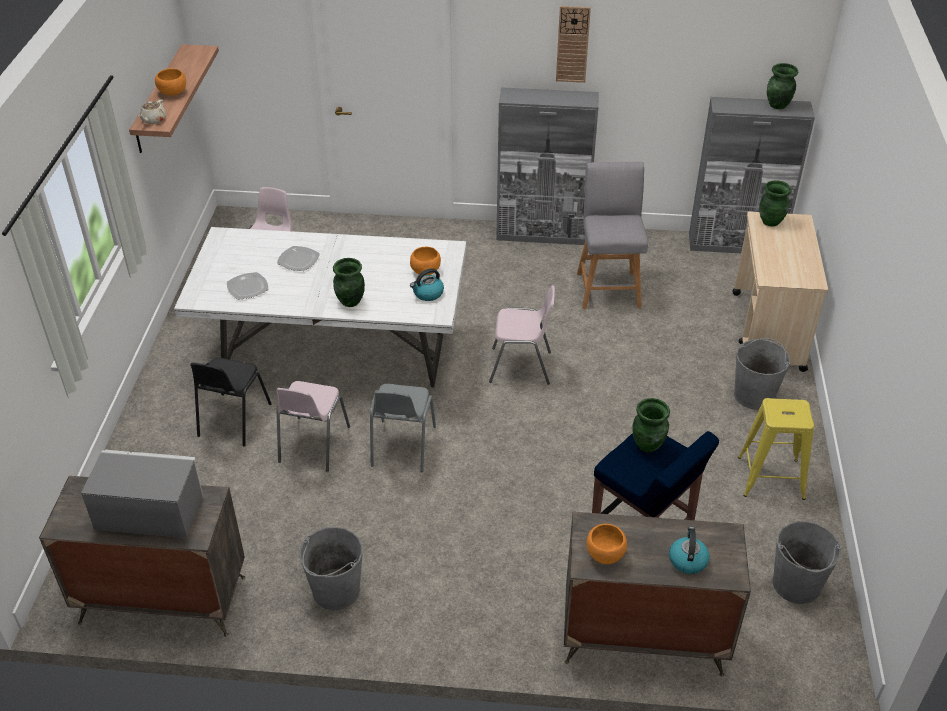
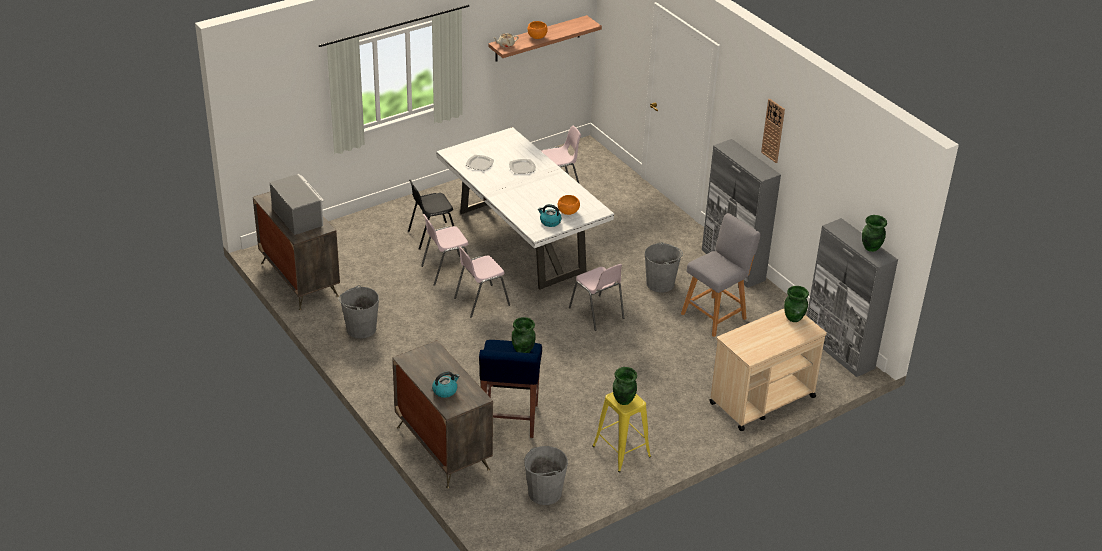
camera: 50 degrees right, 5 degrees down
(350, 301) = (510, 200): green vase -> green vase (623, 400)
(402, 446) = (481, 301): grey chair -> pink chair
(605, 554) = (419, 362): orange bowl -> none
(754, 395) = (689, 417): grey bucket -> grey bucket (660, 283)

